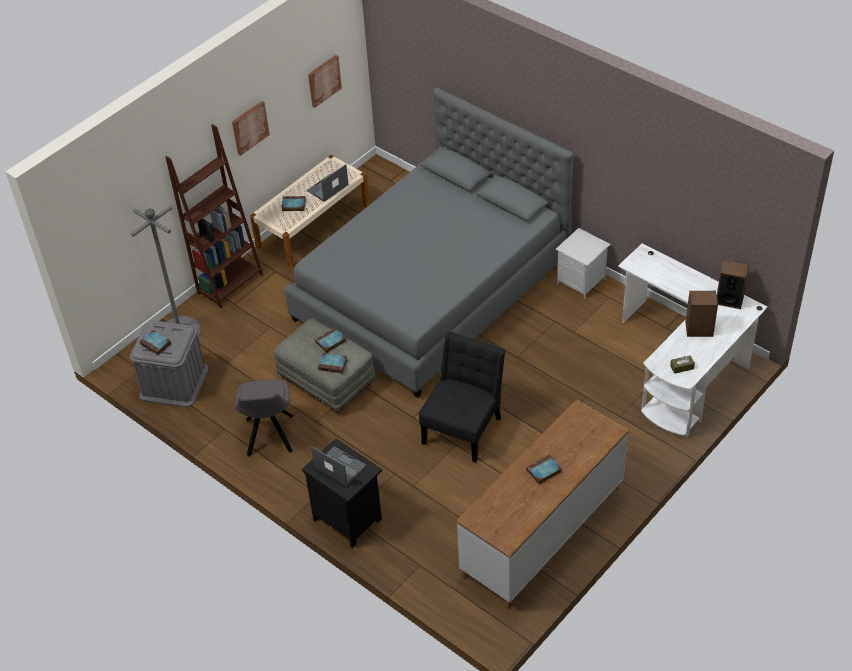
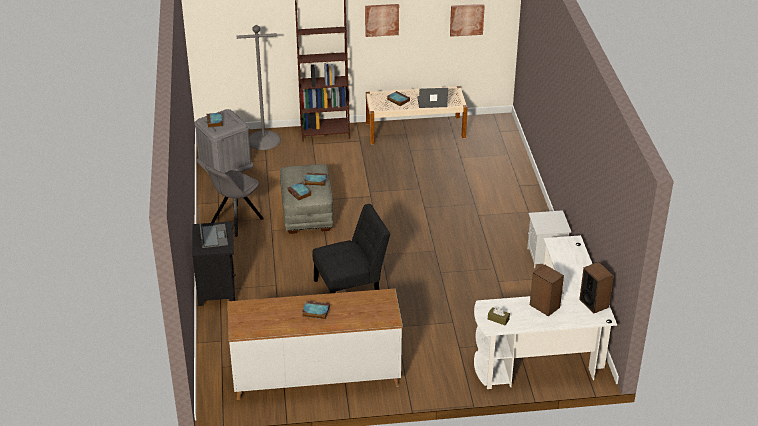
camera: 40 degrees right, 10 degrees down
(432, 289) = (440, 204): grey bed -> none

